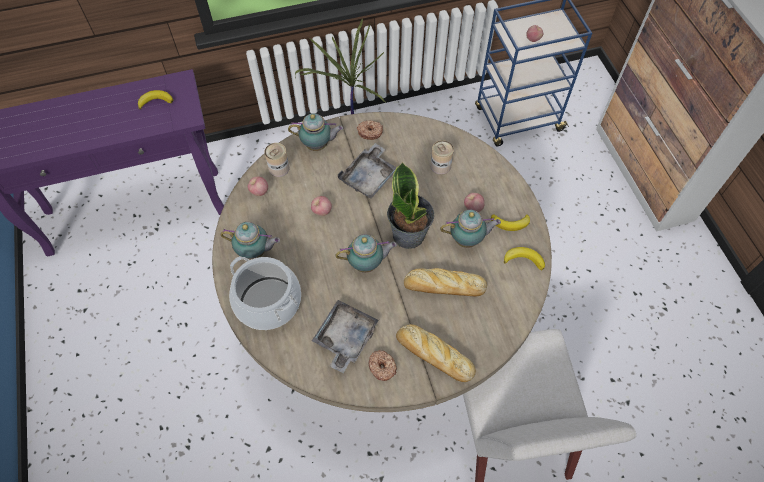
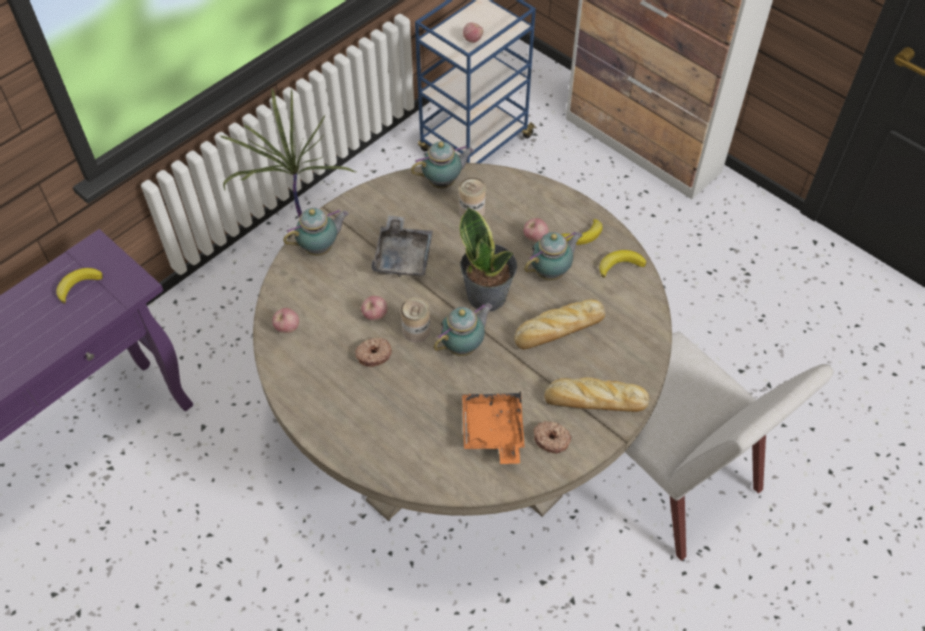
camera: 30 degrees left, 5 degrees down
(255, 252) = (330, 394): teapot -> teapot (444, 182)
(268, 303) = (383, 438): cooking pot -> none
(279, 168) = (292, 292): can -> can (416, 330)
(345, 338) = (493, 431): grey tray -> orange tray
(370, 132) = (370, 208): donut -> donut (373, 354)

